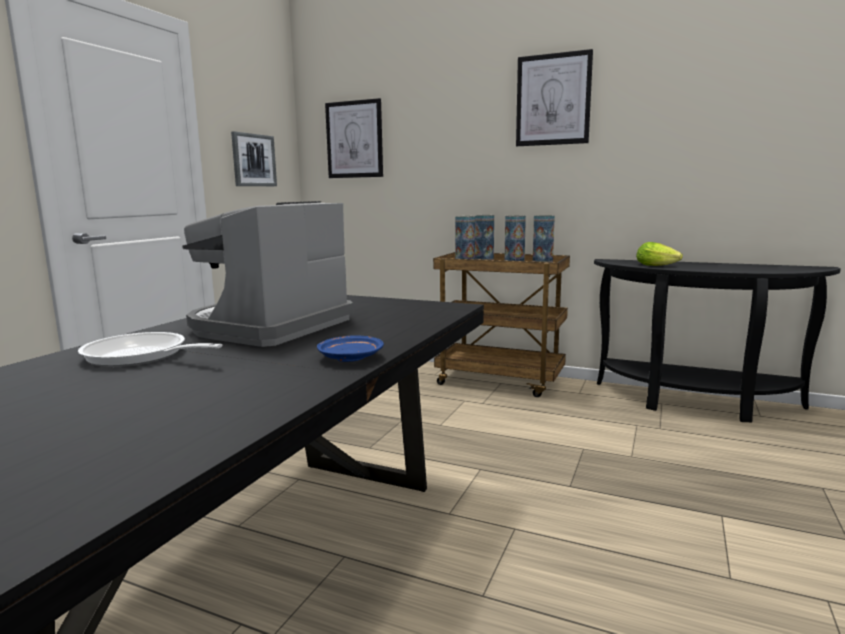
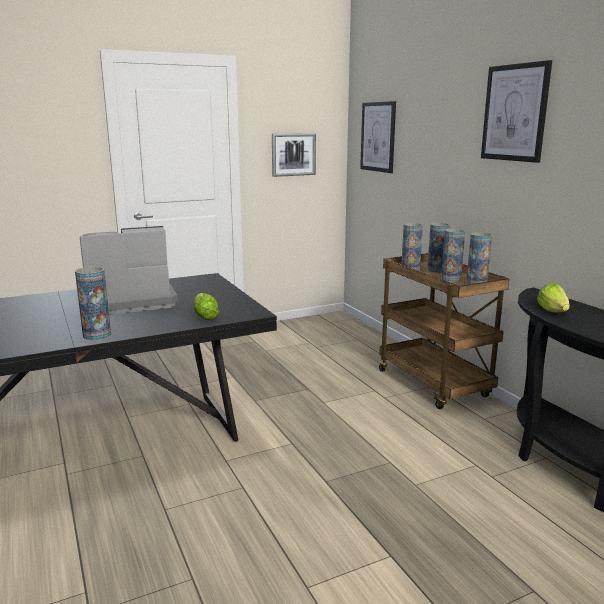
camera: 40 degrees right, 5 degrees up
(141, 357) = (42, 307): frying pan -> none
(350, 358) = (97, 335): blue plate -> vase
(415, 317) = (205, 316): none -> lettuce

